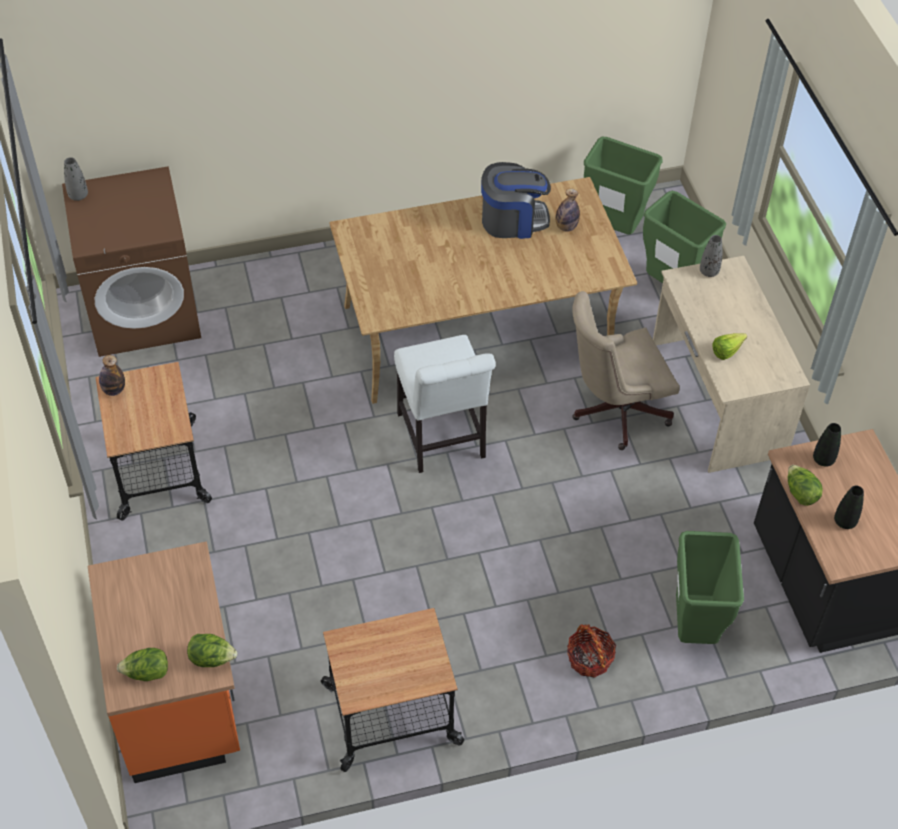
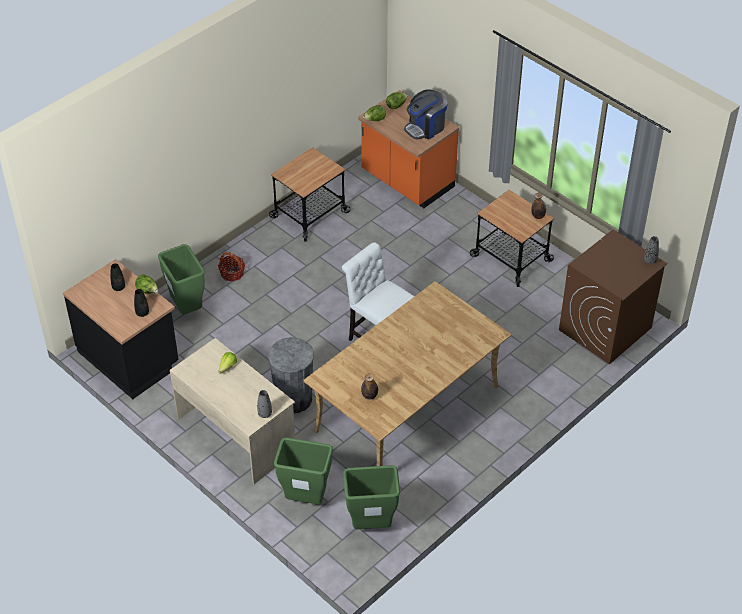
camera: 150 degrees right, 5 degrees down
(513, 220) = (405, 385): coffee machine -> coffee machine (425, 128)
(614, 411) = (293, 398): beige office chair -> grey trash can

